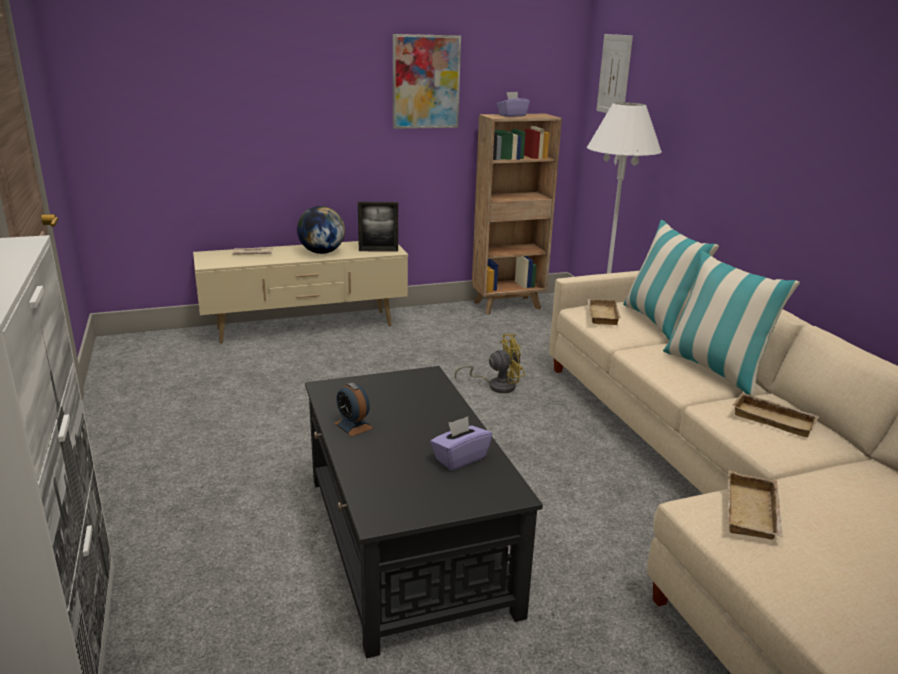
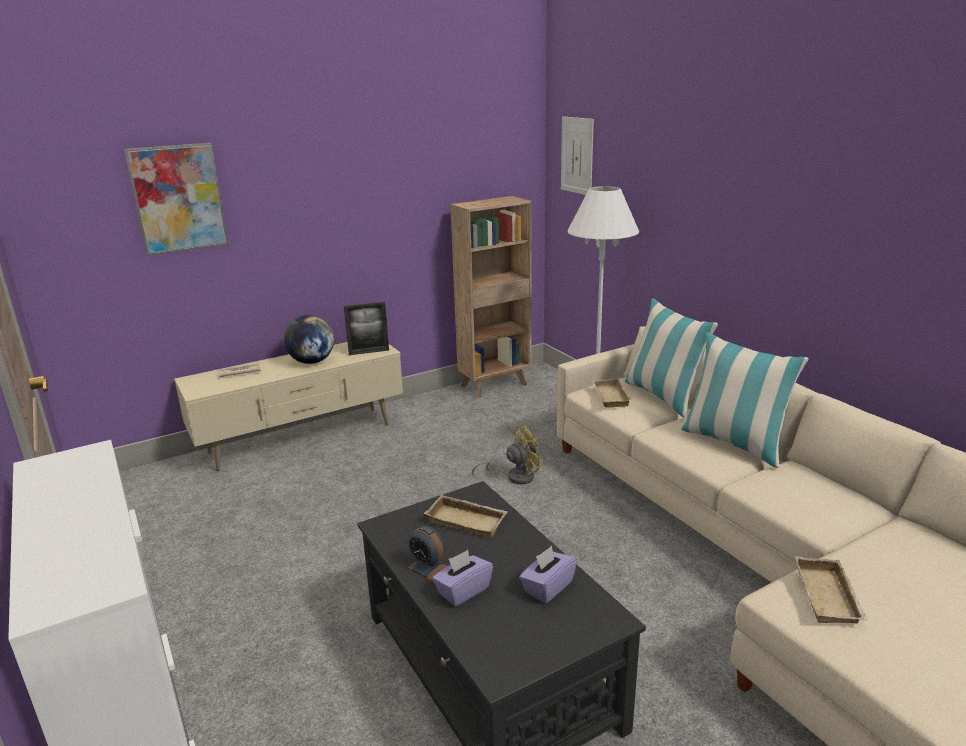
camera: 10 degrees left, 0 degrees up
(426, 82) = (396, 178): picture -> picture (178, 198)
(512, 115) = (483, 202): purple tissue box -> purple tissue box (463, 591)
(774, 419) = (806, 490): beige tray -> beige tray (468, 520)

